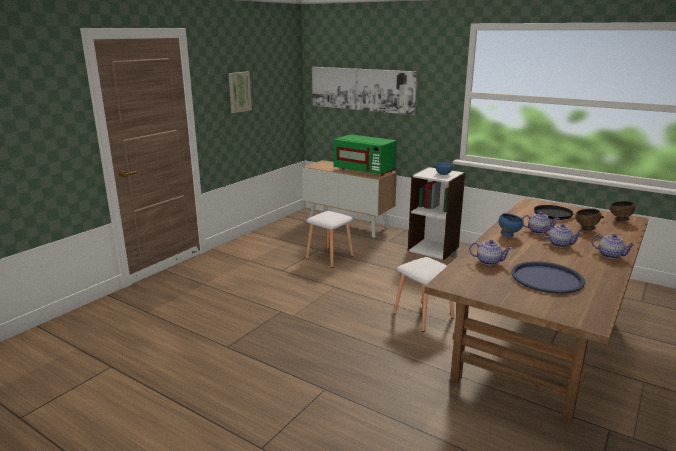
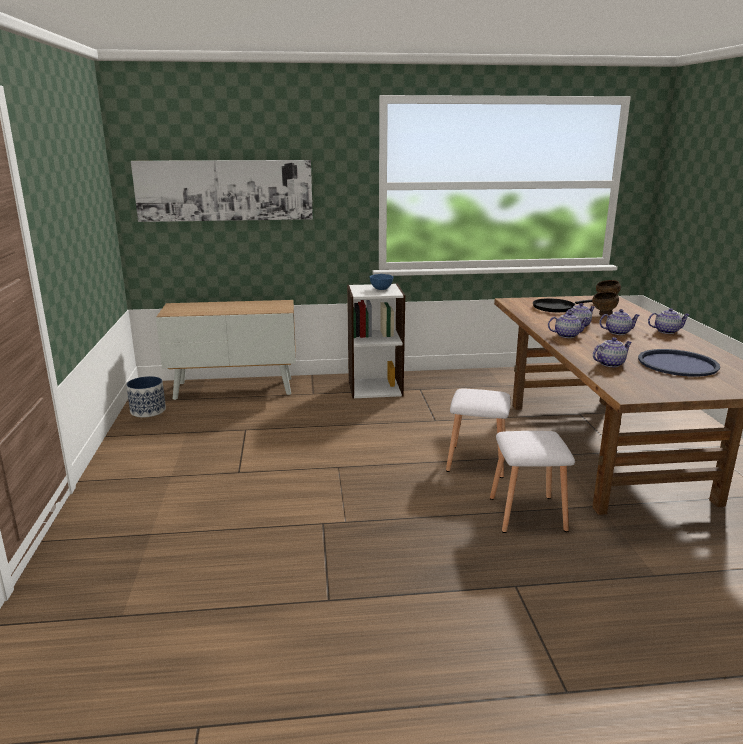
camera: 40 degrees left, 0 degrees up
(239, 92) = (66, 204): picture -> none
(287, 224) = (148, 411): none -> planter
(330, 257) = (274, 434): white stool -> white stool (526, 513)
(365, 170) = (253, 305): green microwave -> none
(509, 235) = (567, 335): blue bowl -> teapot

